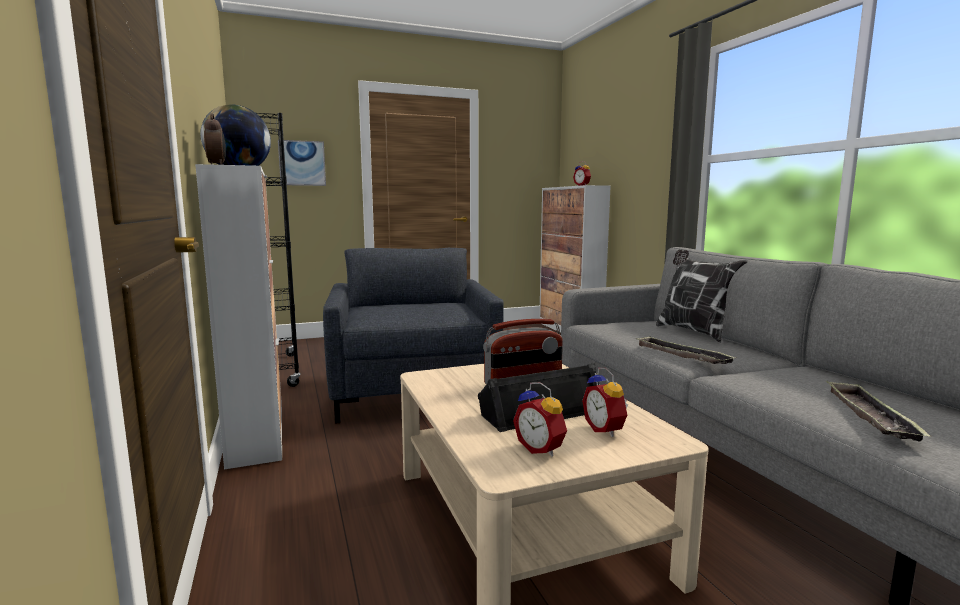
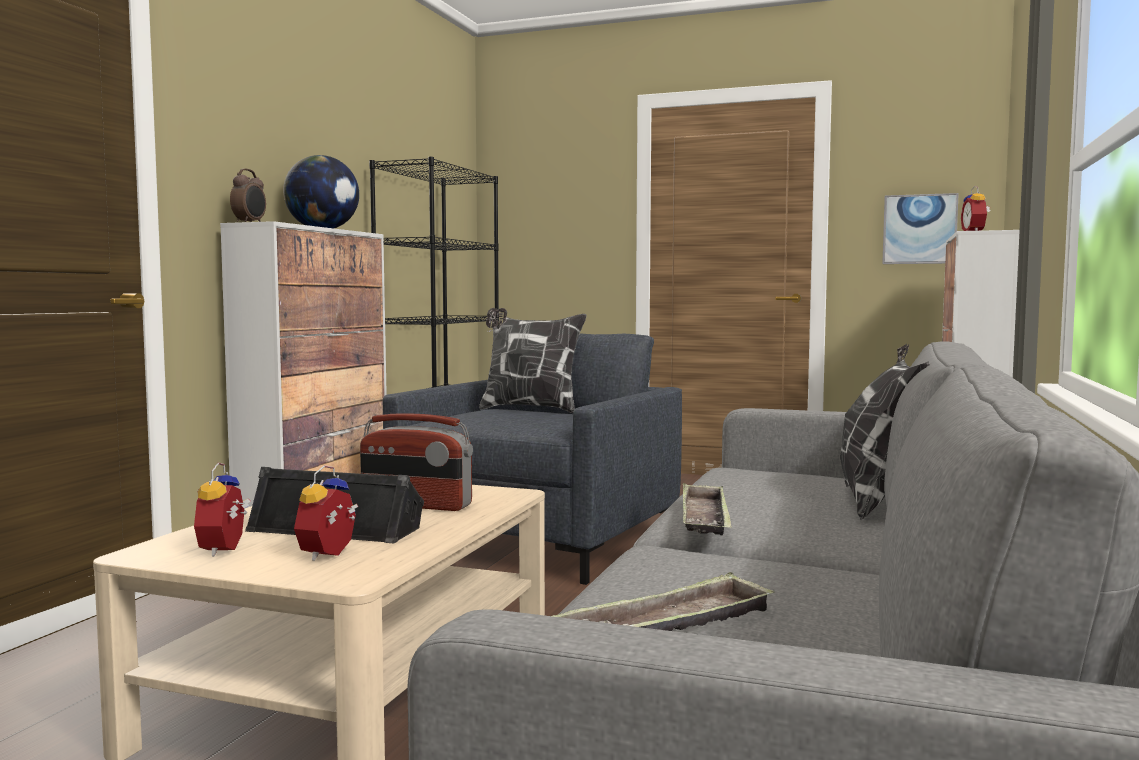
camera: 40 degrees right, 5 degrees down
(302, 163) = (557, 218): picture -> picture (919, 229)
(397, 303) = (529, 409): none -> pillow

